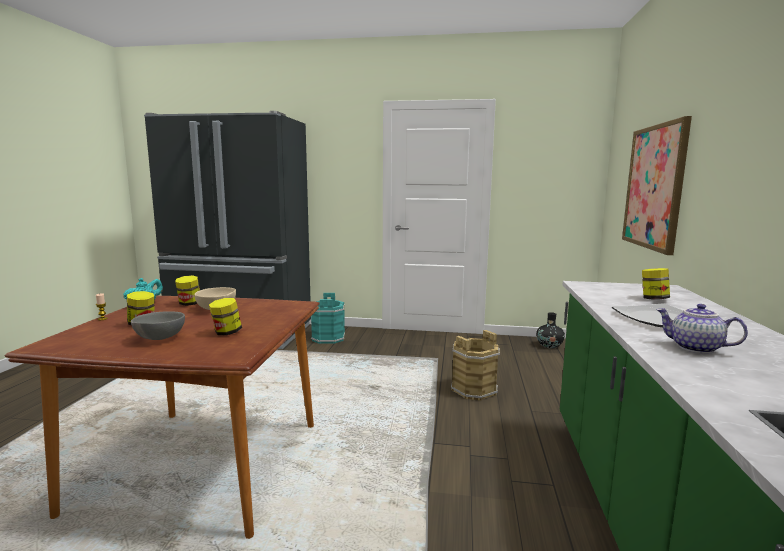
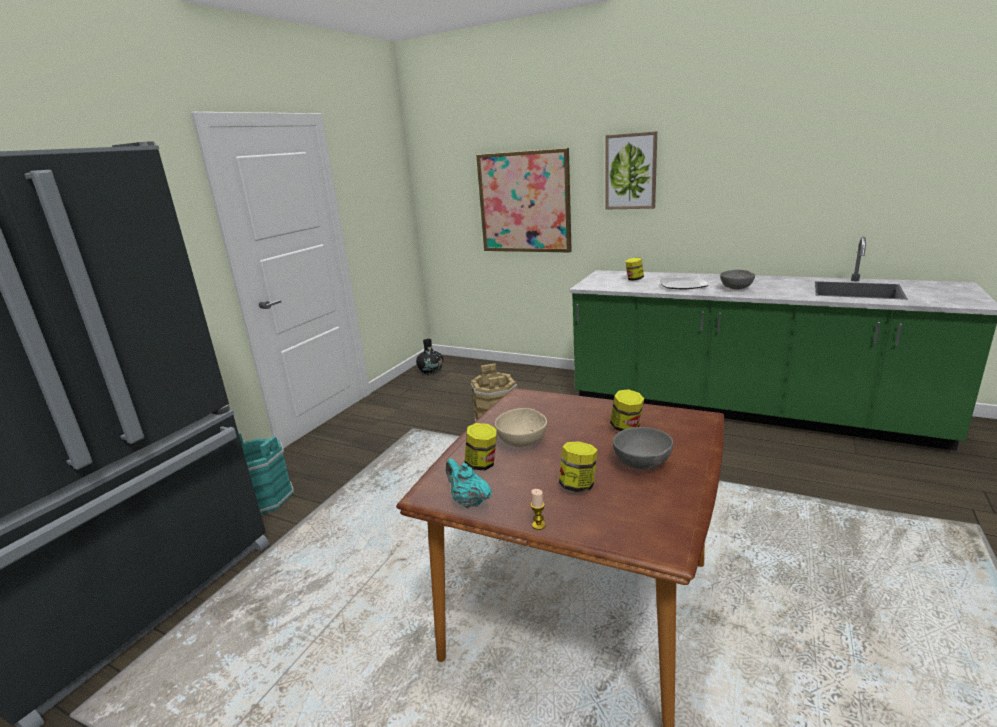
camera: 70 degrees left, 10 degrees up
(695, 348) = (737, 288): teapot -> grey bowl
(735, 145) = (631, 171): none -> picture

